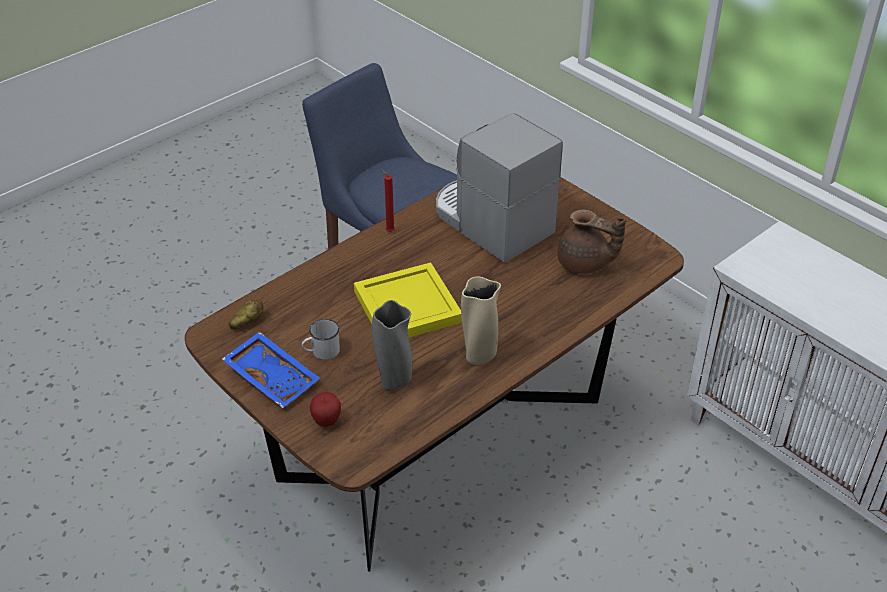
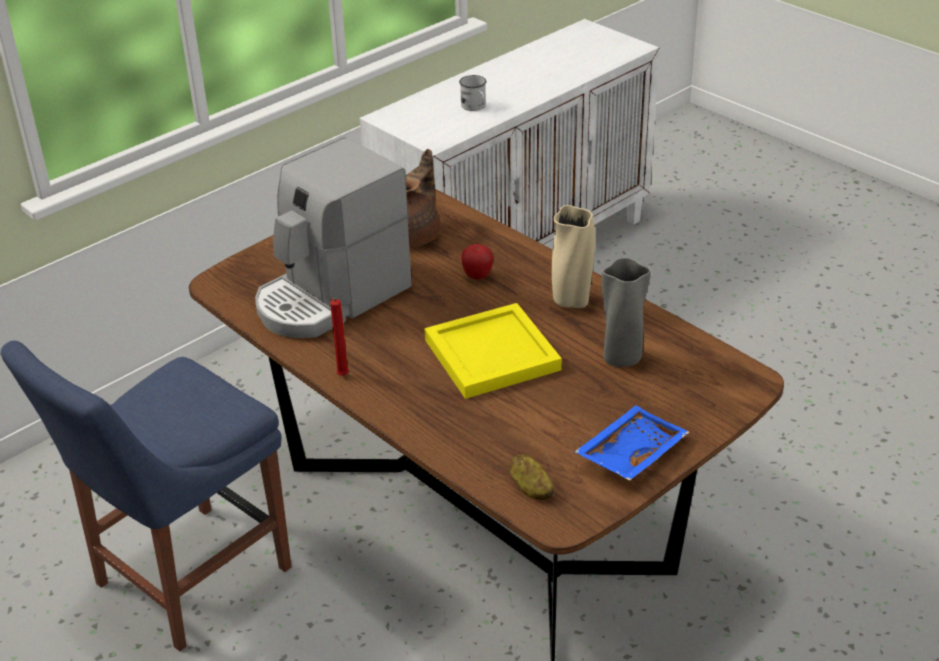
camera: 90 degrees left, 5 degrees down
(321, 352) = (580, 417): white mug -> white mug (475, 107)
(326, 421) = (694, 404): apple -> apple (477, 276)

